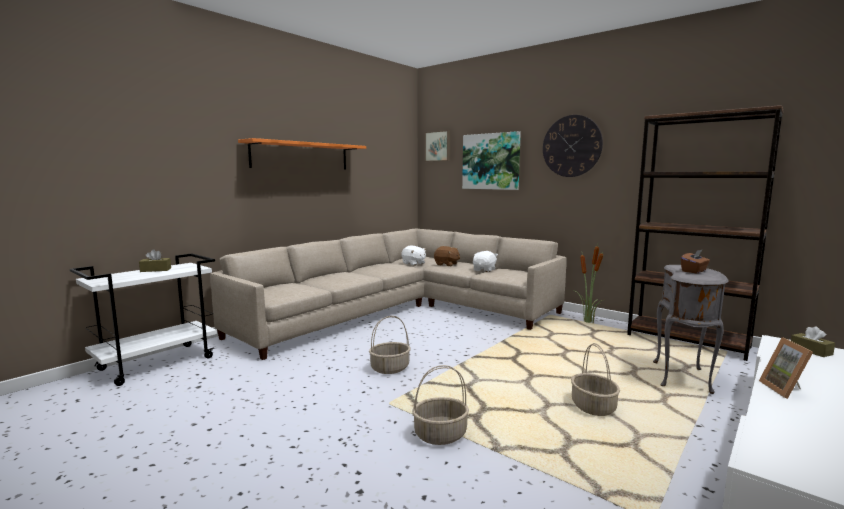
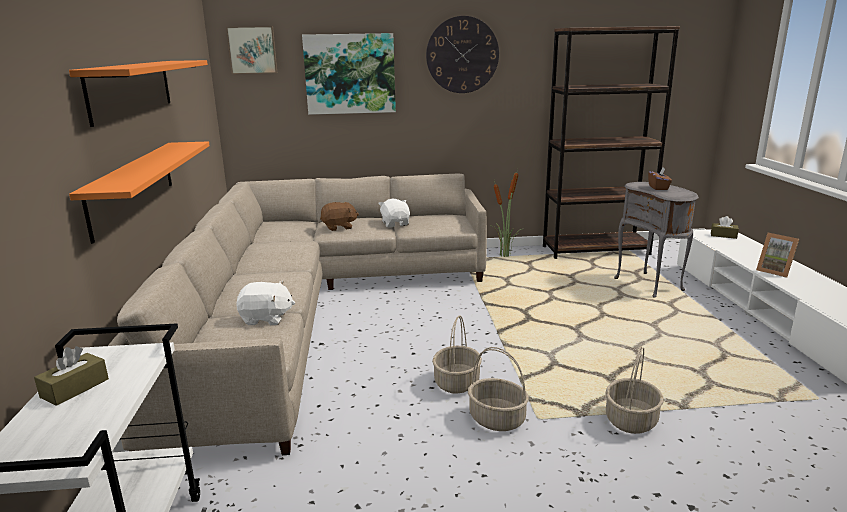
camera: 45 degrees left, 10 degrees up
(284, 204) = (133, 186): none -> orange shelf
(413, 263) = (292, 236): white plush toy -> white plush toy (266, 319)
(594, 407) = (656, 336): basket -> basket (497, 419)

